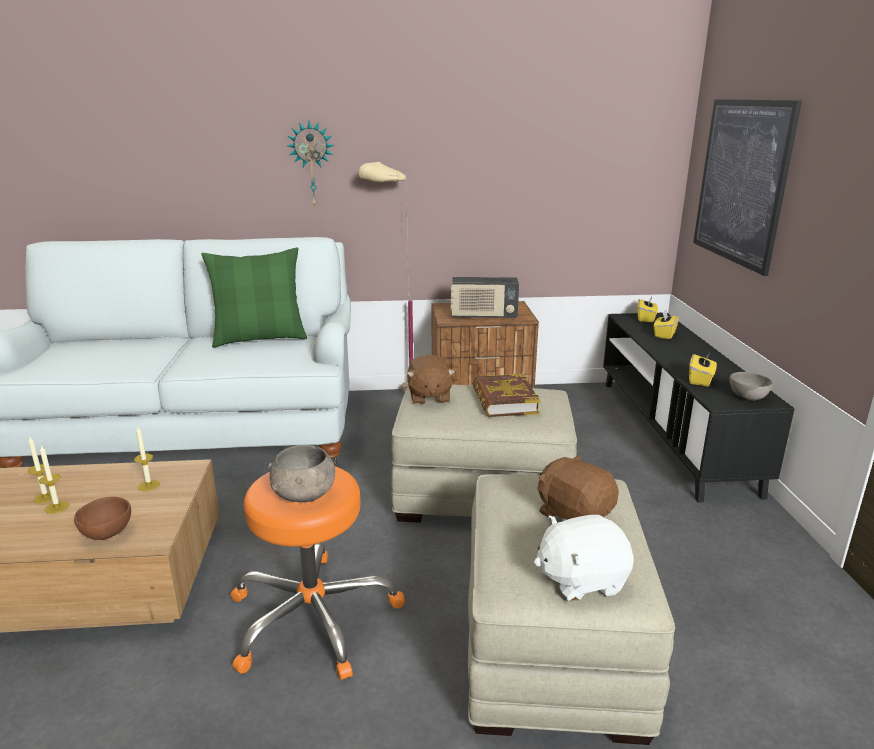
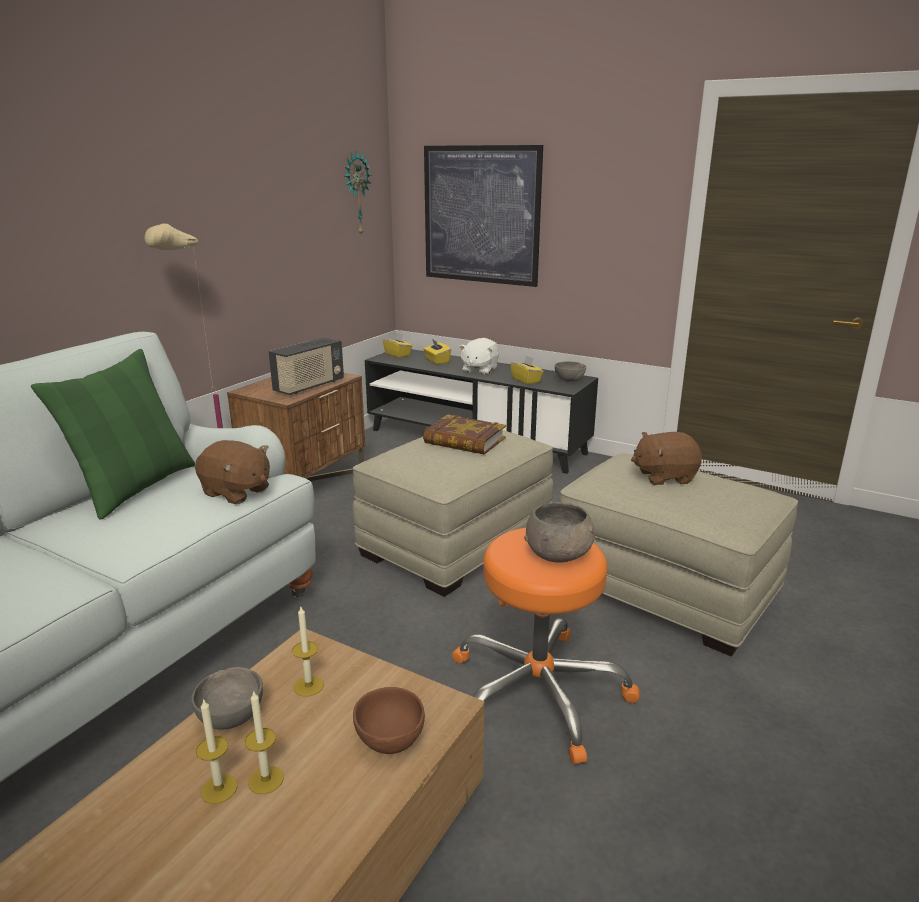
camera: 55 degrees left, 0 degrees up
(107, 475) = (232, 717): none -> grey bowl
(312, 164) = (66, 236): wall clock -> wall clock (356, 194)
(429, 397) = (407, 464): brown plush toy -> brown plush toy (236, 492)
(581, 579) = (741, 501): white plush toy -> white plush toy (479, 370)

